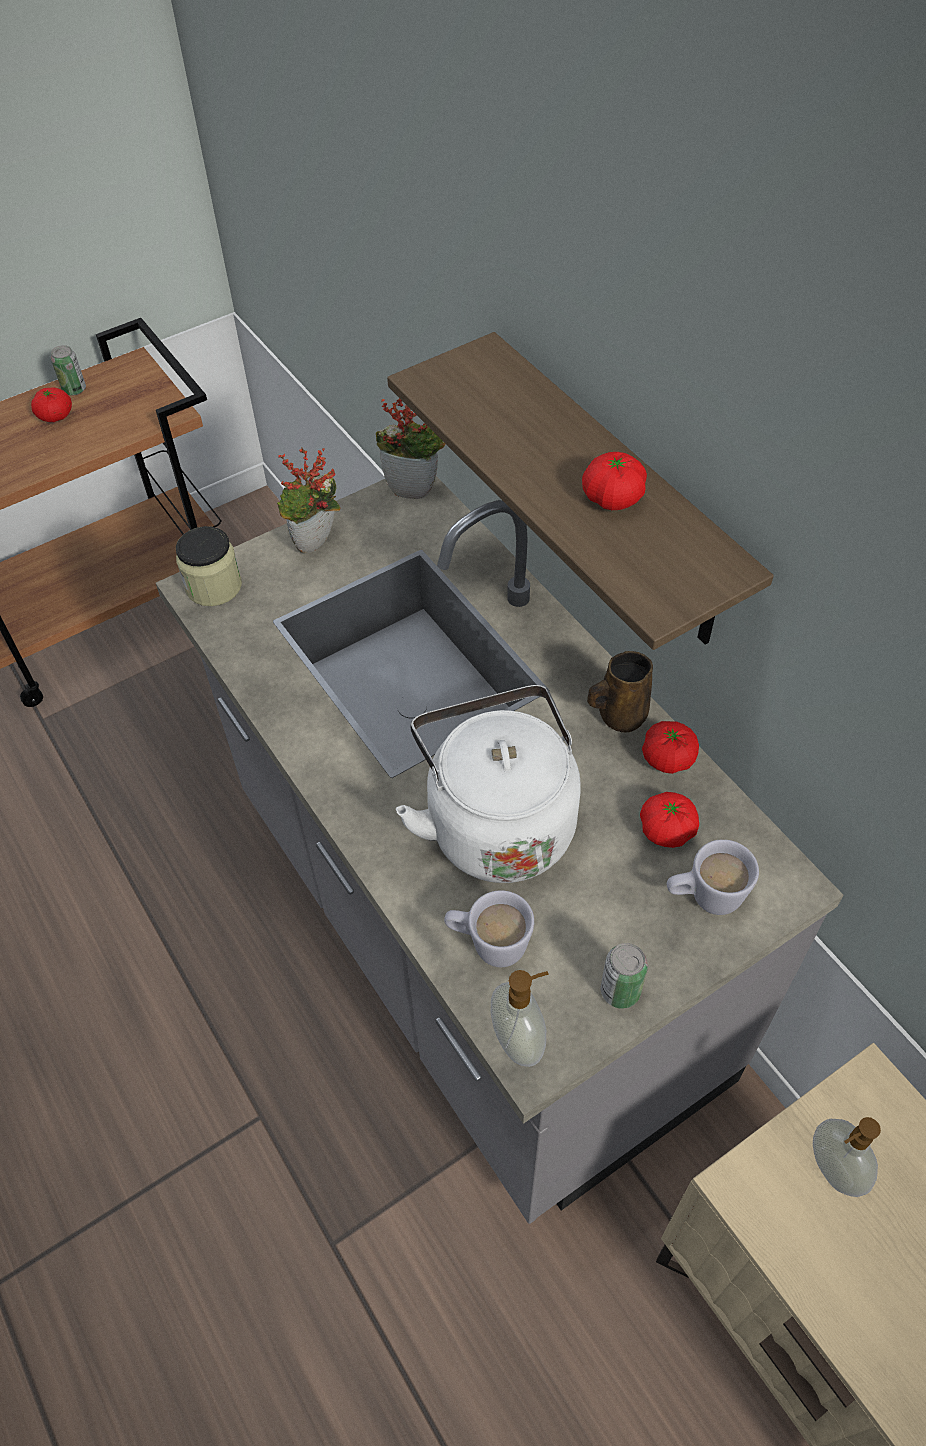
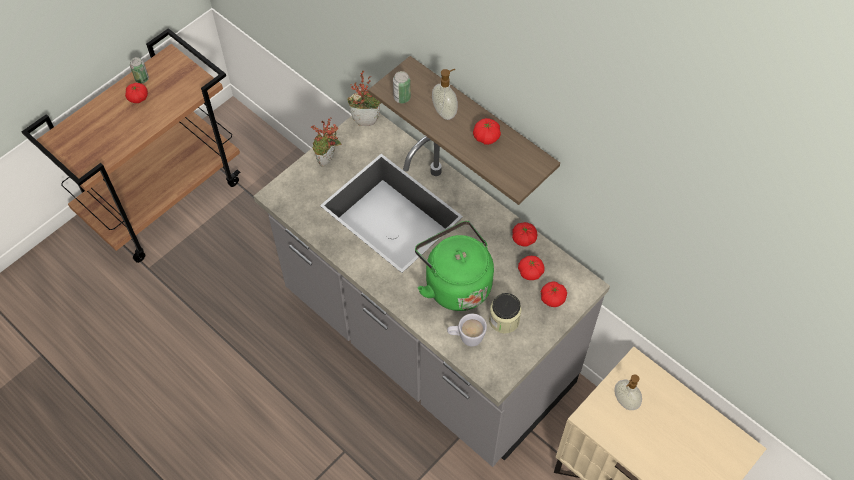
camera: 15 degrees left, 5 degrees up
(214, 586) = (284, 192): jar -> jar (504, 320)
(496, 821) = (455, 283): white kettle -> green kettle
(519, 1039) = (489, 373): soap dispenser -> soap dispenser (445, 112)
(619, 715) = (497, 222): brown mug -> none
(620, 991) = (526, 345): can -> can (402, 98)
(704, 897) = (552, 298): white mug -> tomato

